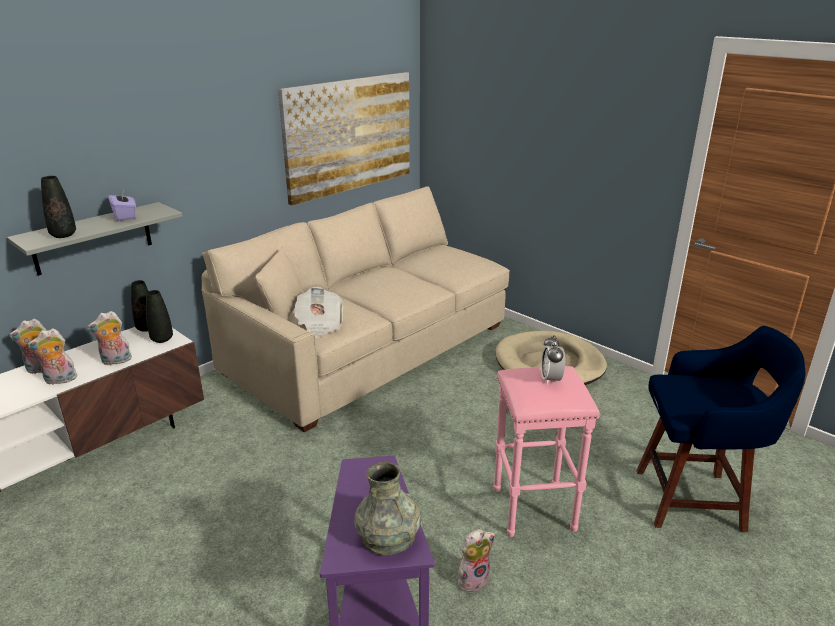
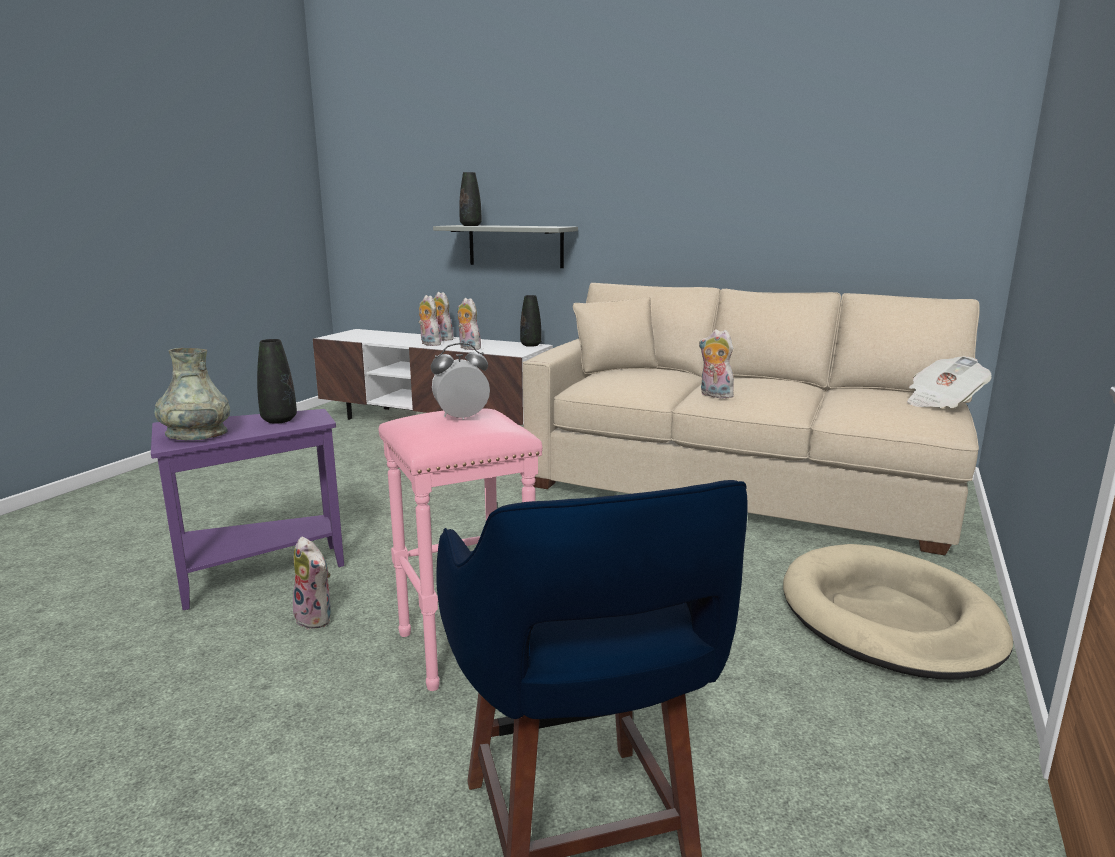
camera: 70 degrees right, 10 degrees down
(125, 216) = (529, 226): purple tissue box -> none
(162, 339) = (516, 350): black vase -> black vase (279, 420)
(319, 325) = (604, 381): newspaper -> newspaper (941, 402)
(349, 135) = (851, 197): picture -> none
(392, 299) = (714, 395): none -> plush toy

